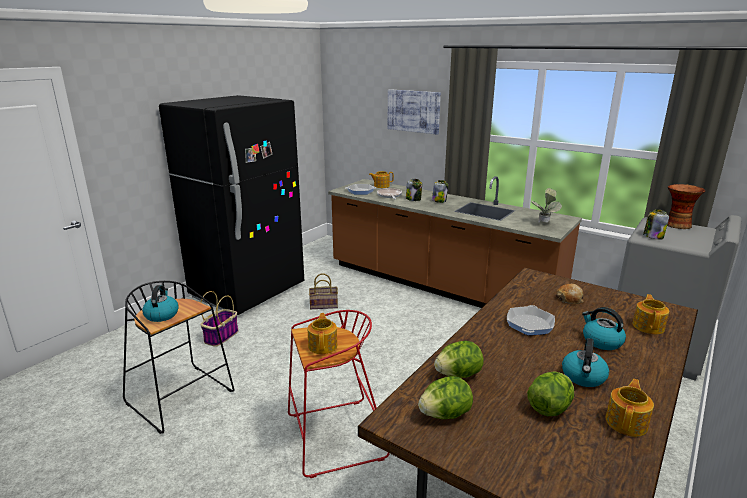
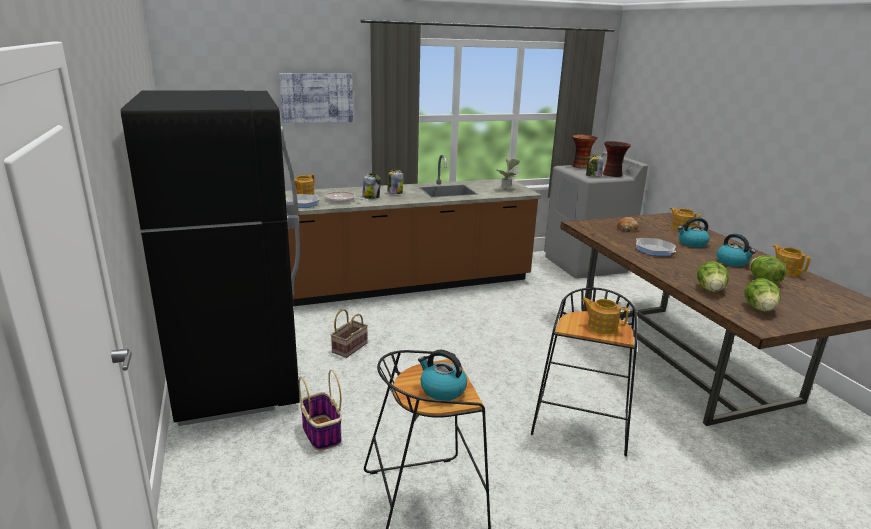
camera: 55 degrees left, 0 degrees up
(334, 438) = (581, 424): red stool -> black stool
(688, 243) = (613, 175): none -> vase

